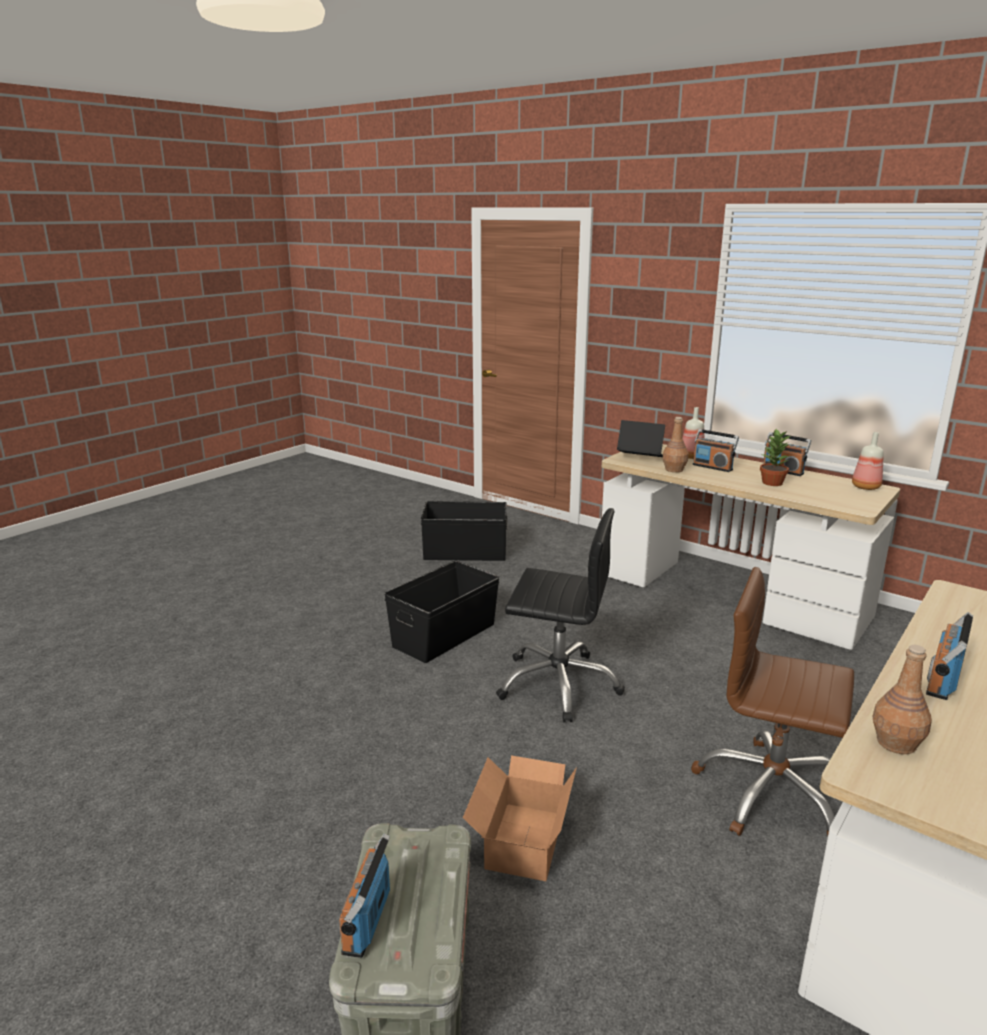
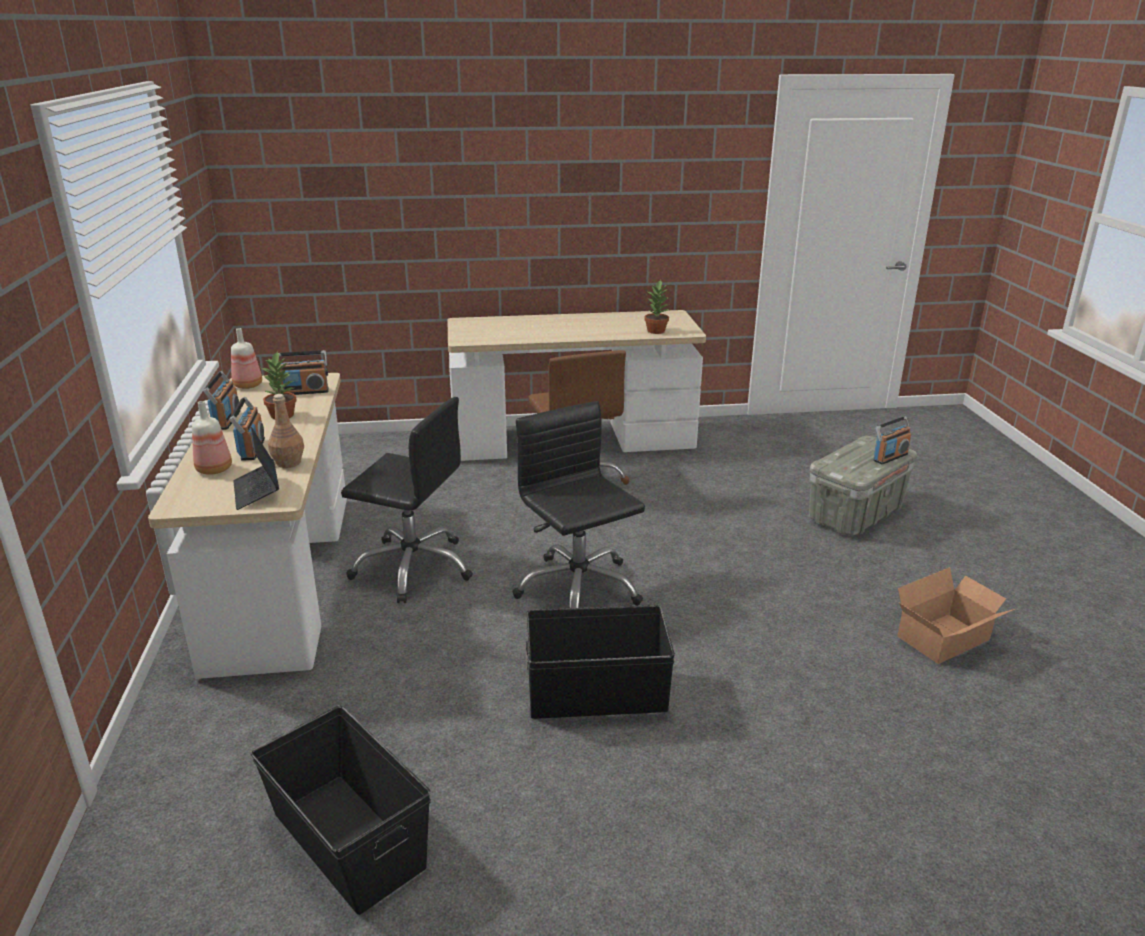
camera: 135 degrees left, 5 degrees up
(520, 842) = (742, 529): cardboard box -> cardboard box (947, 639)
(683, 638) = (413, 567): none -> black office chair
(896, 743) = (656, 331): brown bottle -> potted plant
(942, 681) = (585, 331): radio -> radio (305, 391)

